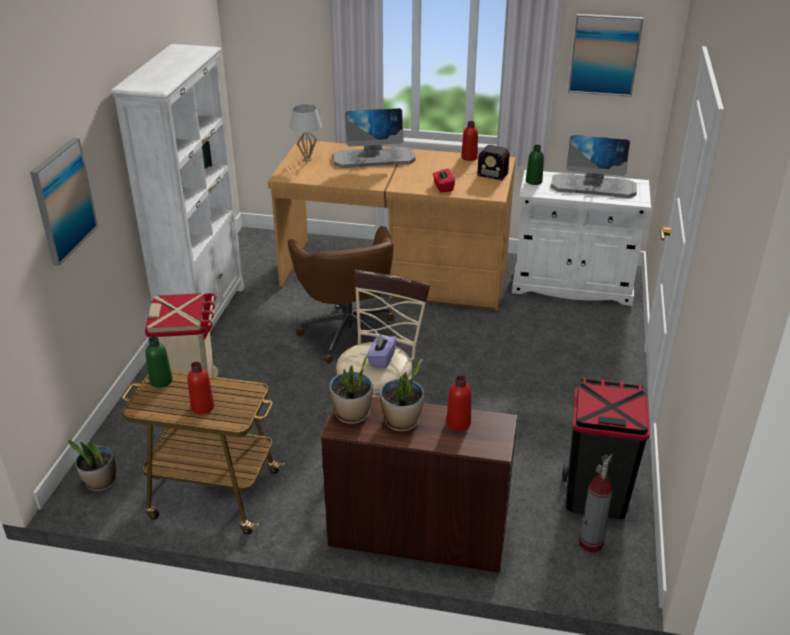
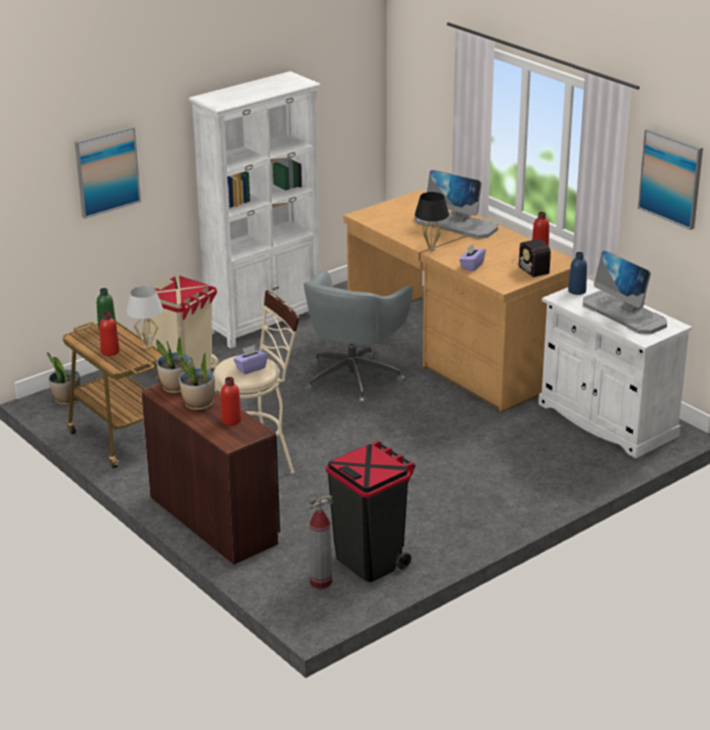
camera: 40 degrees right, 5 degrees down
(307, 159) = (401, 208): white table lamp -> white table lamp (147, 346)
(348, 332) = (354, 378): brown office chair -> grey office chair
(389, 185) = (431, 249): none -> black table lamp
(443, 187) = (472, 266): red tissue box -> purple tissue box
(533, 181) = (577, 291): green bottle -> blue bottle

